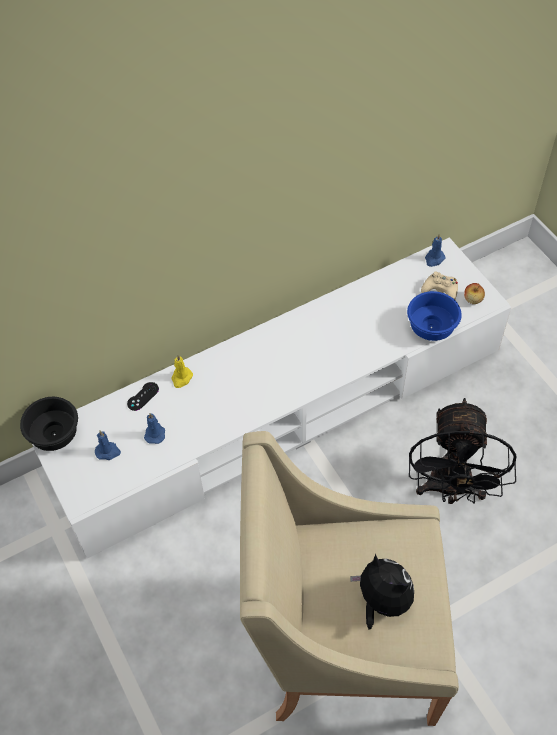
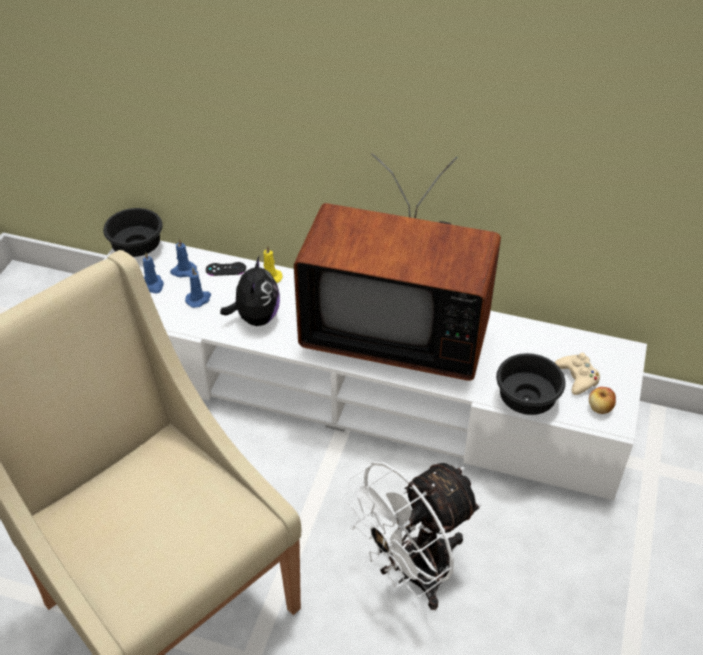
camera: 45 degrees right, 10 degrees down
(307, 346) = (396, 330): none -> television
(381, 601) = (142, 534): plush toy -> plush toy (255, 317)
(431, 328) = (524, 400): blue bowl -> black bowl
(434, 259) = (606, 349): blue candle -> blue candle (183, 271)
(450, 490) = (411, 573): black fan -> white fan

